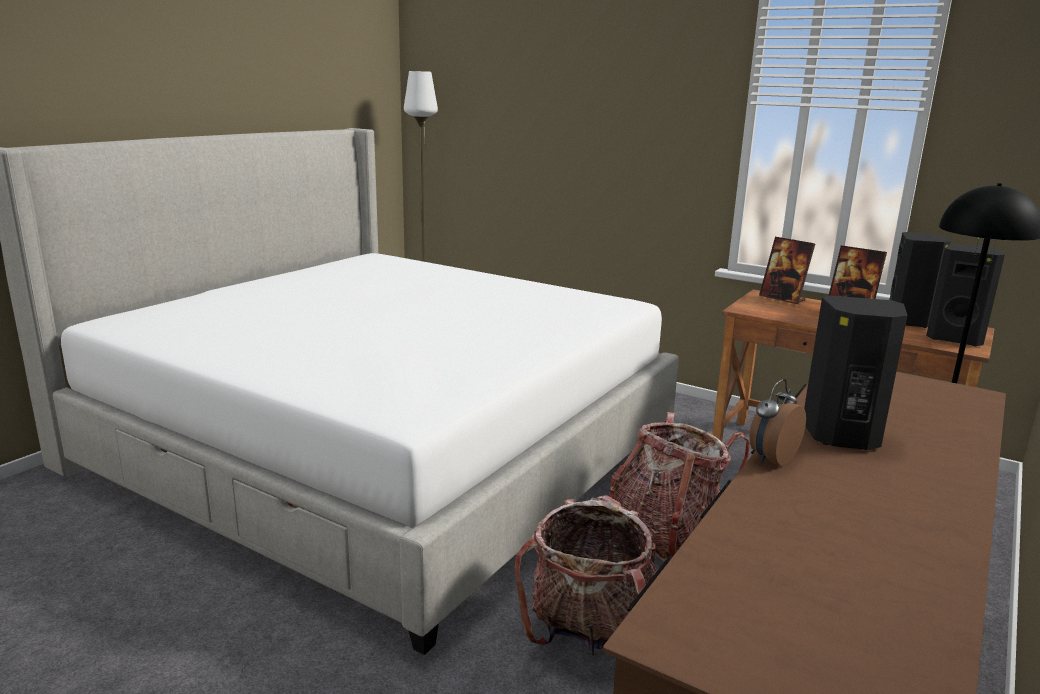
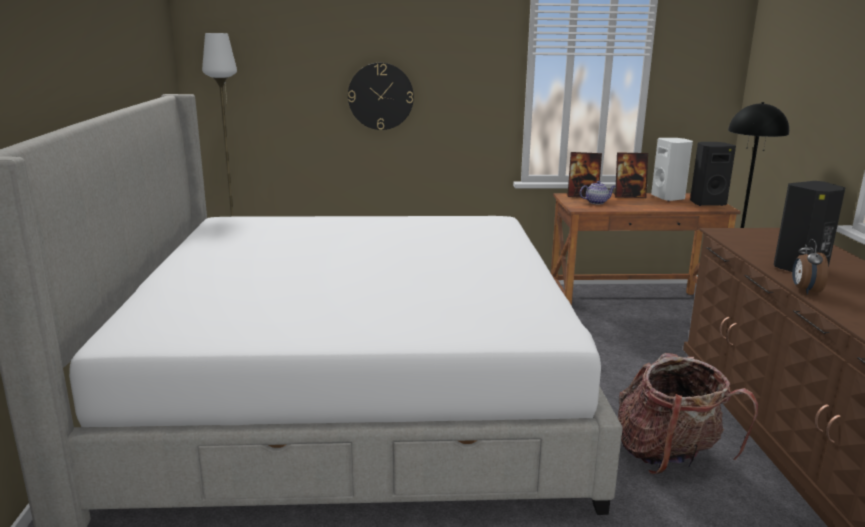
camera: 35 degrees left, 0 degrees up
(574, 147) = (380, 96): none -> wall clock
(665, 536) = (616, 381): backpack -> none
(784, 308) = (597, 202): none -> teapot
(909, 322) = (669, 198): black speaker -> white speaker

